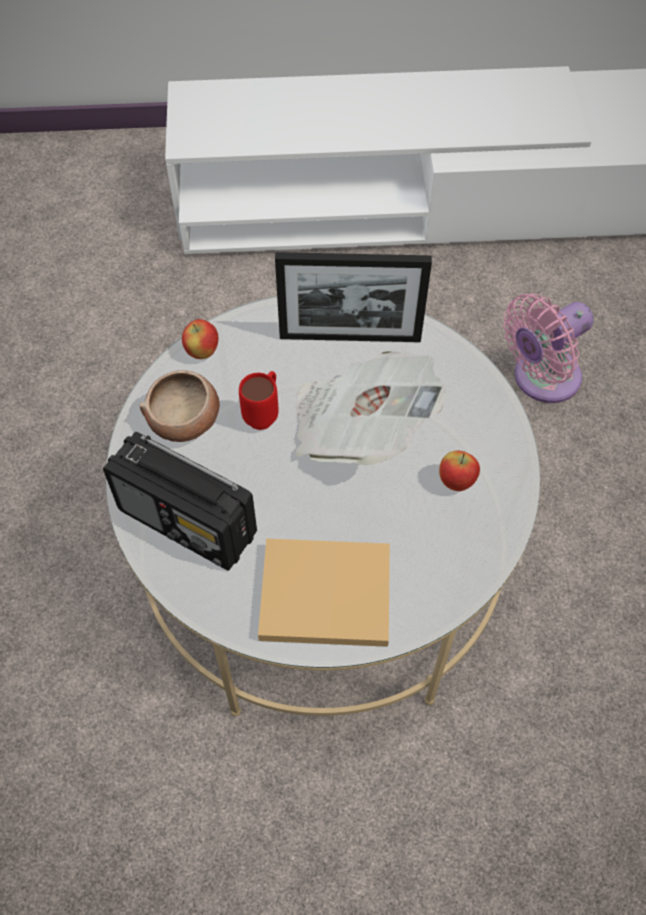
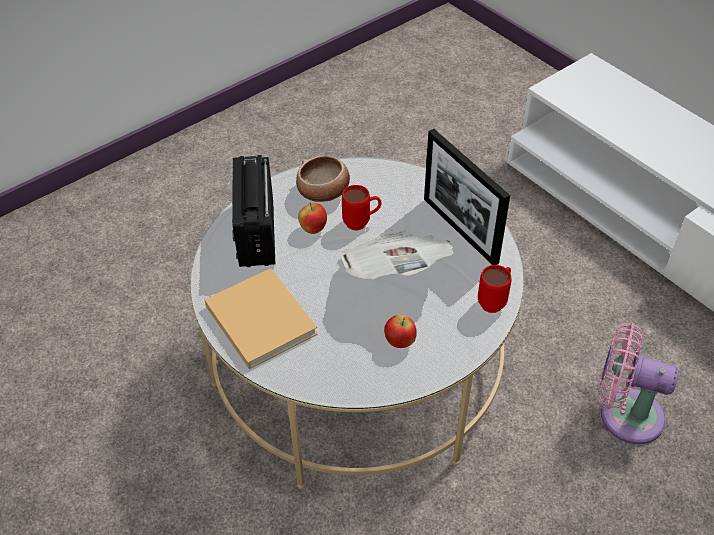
camera: 55 degrees right, 10 degrees down
(202, 352) = (378, 172): apple -> apple (313, 229)
(465, 370) = (495, 301): none -> red mug

